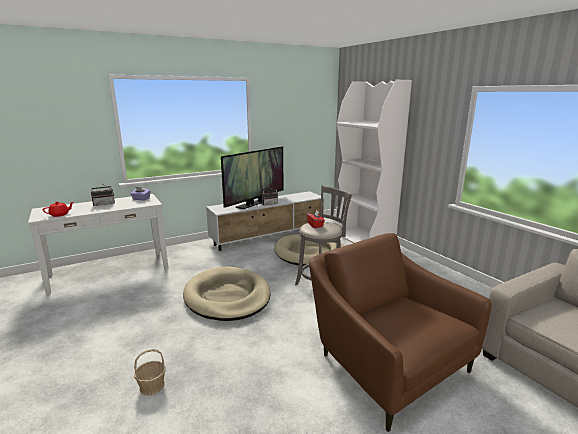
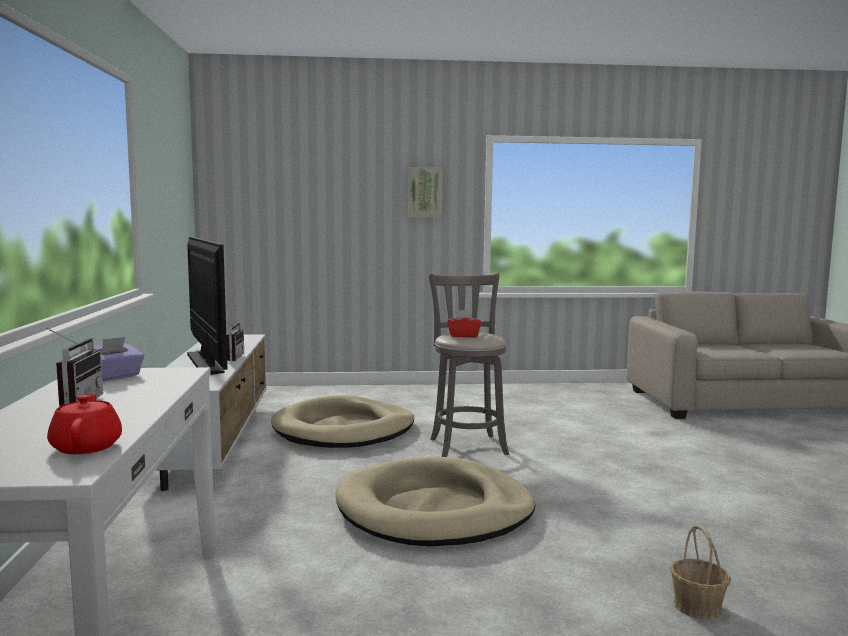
camera: 65 degrees left, 10 degrees down
(363, 238) = (338, 393): white bookcase -> none
(385, 364) = (679, 455): brown armchair -> none
(429, 128) = (425, 192): none -> picture

